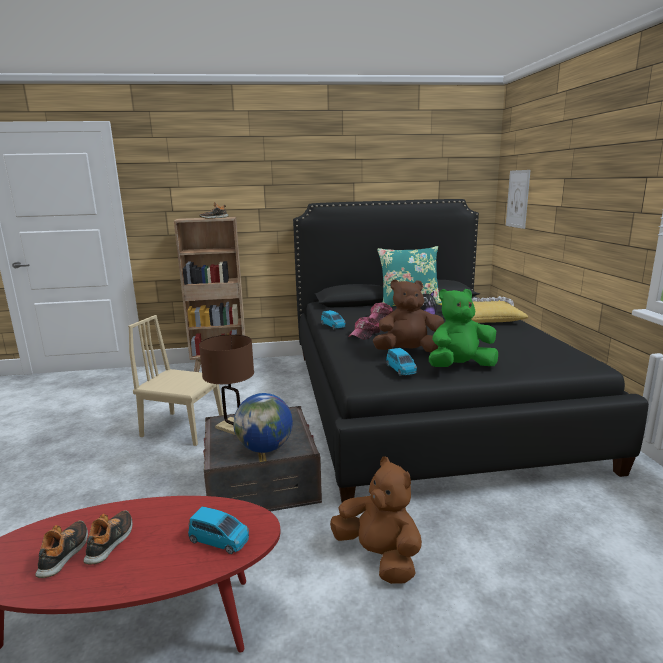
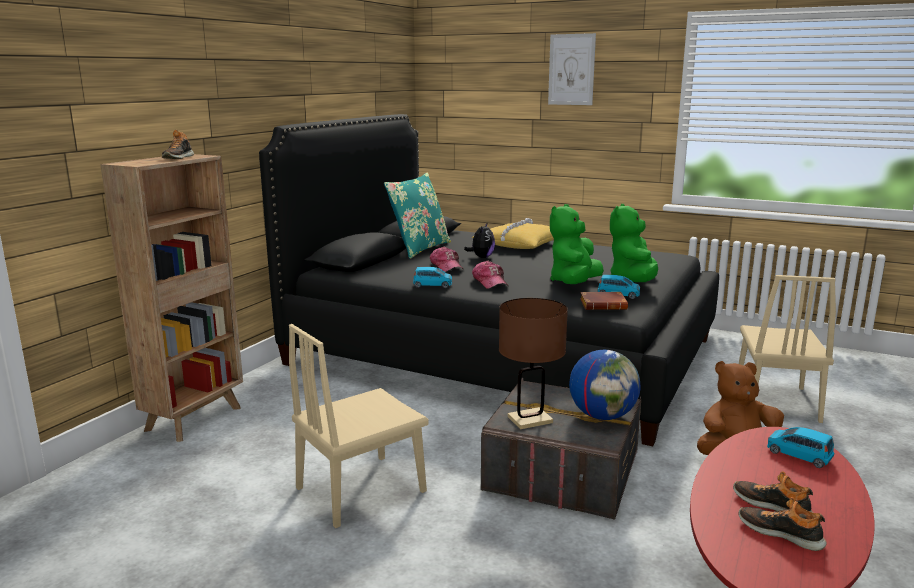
camera: 55 degrees left, 0 degrees up
(219, 540) = (798, 455): blue toy car -> blue toy car turned 105 degrees counterclockwise
(366, 371) = (604, 305): none -> brown book
(408, 352) = (574, 283): brown plush toy -> green plush toy
(518, 199) = (463, 112): picture -> picture (571, 69)
(540, 557) = (776, 401): none -> beige chair

